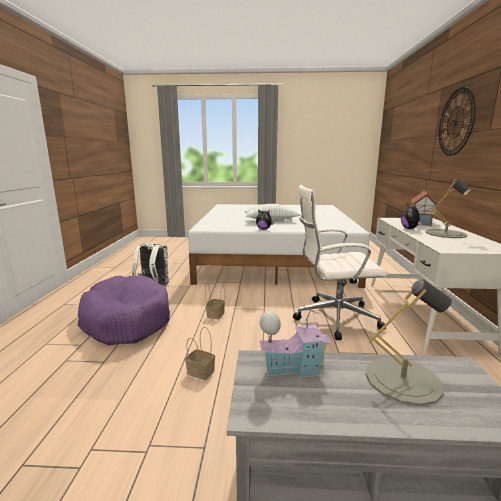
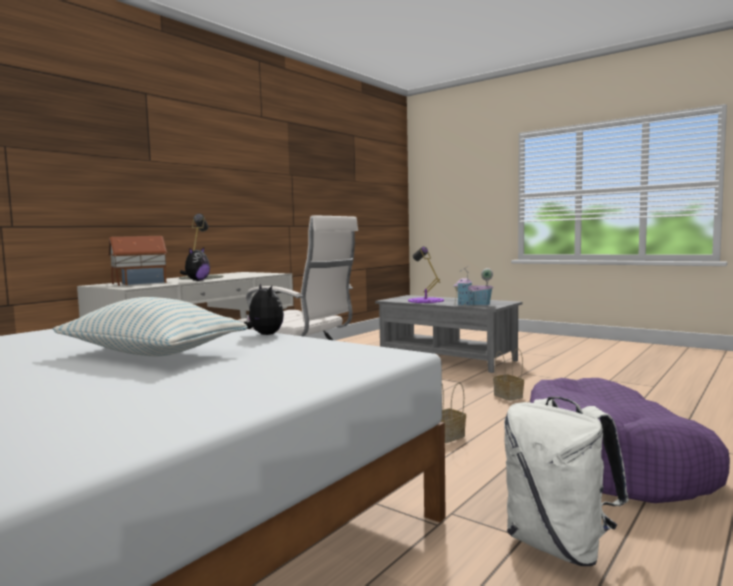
camera: 145 degrees left, 10 degrees down
(403, 379) = (425, 300): grey table lamp -> purple table lamp
(455, 122) = (76, 137): wall clock -> none

